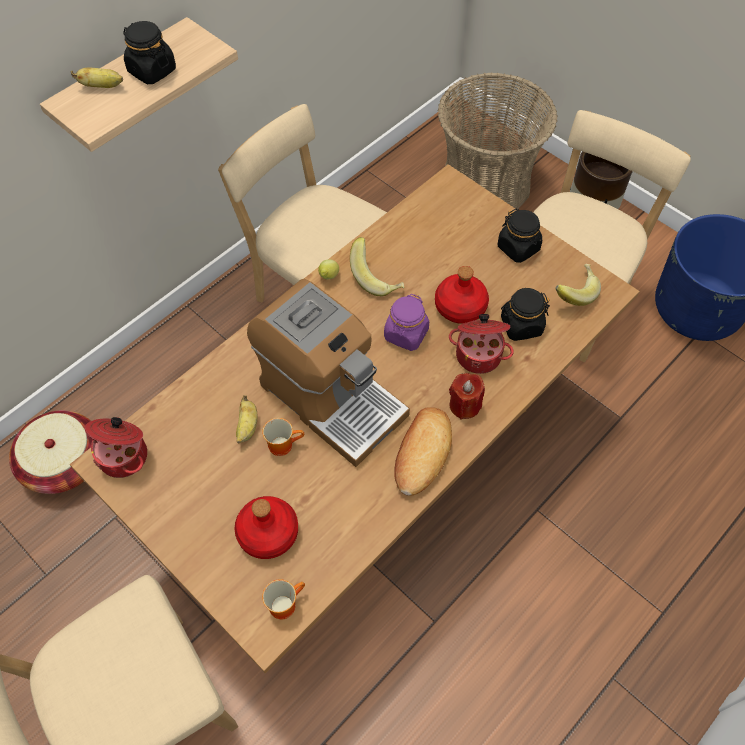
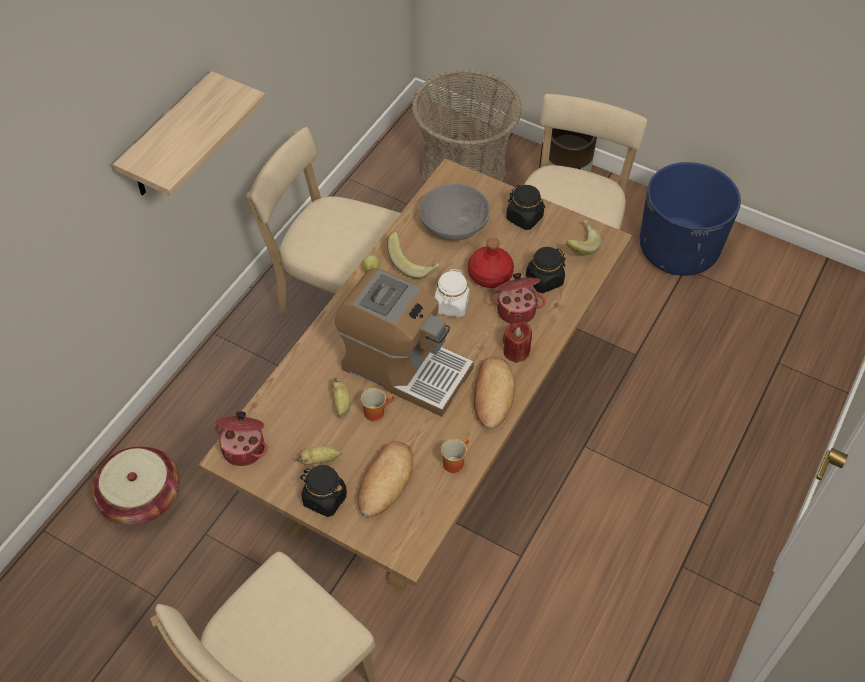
camera: 15 degrees left, 5 degrees down
(102, 86) = (162, 141): banana -> banana (320, 460)
(152, 71) = (199, 121): black jar -> black jar (324, 498)
(267, 533) = (385, 481): red bottle -> bread
(284, 602) = (416, 529): mug -> mug (453, 461)
(406, 334) = (451, 305): purple jar -> white jar
(436, 240) = (454, 223): none -> grey bowl

